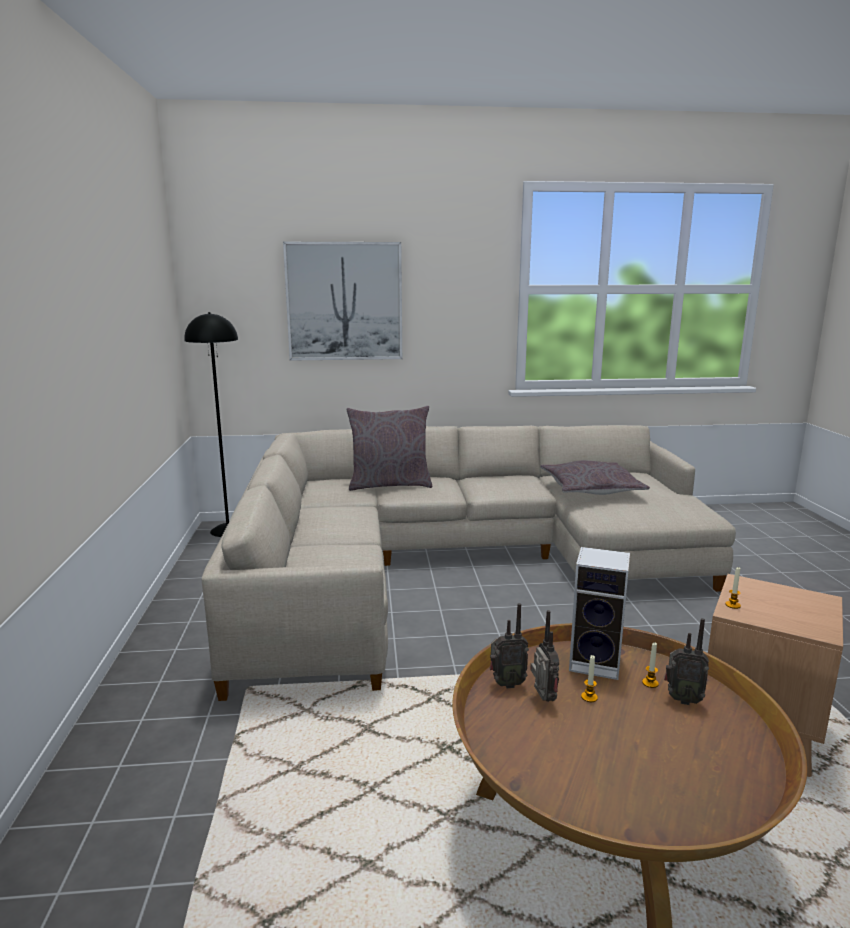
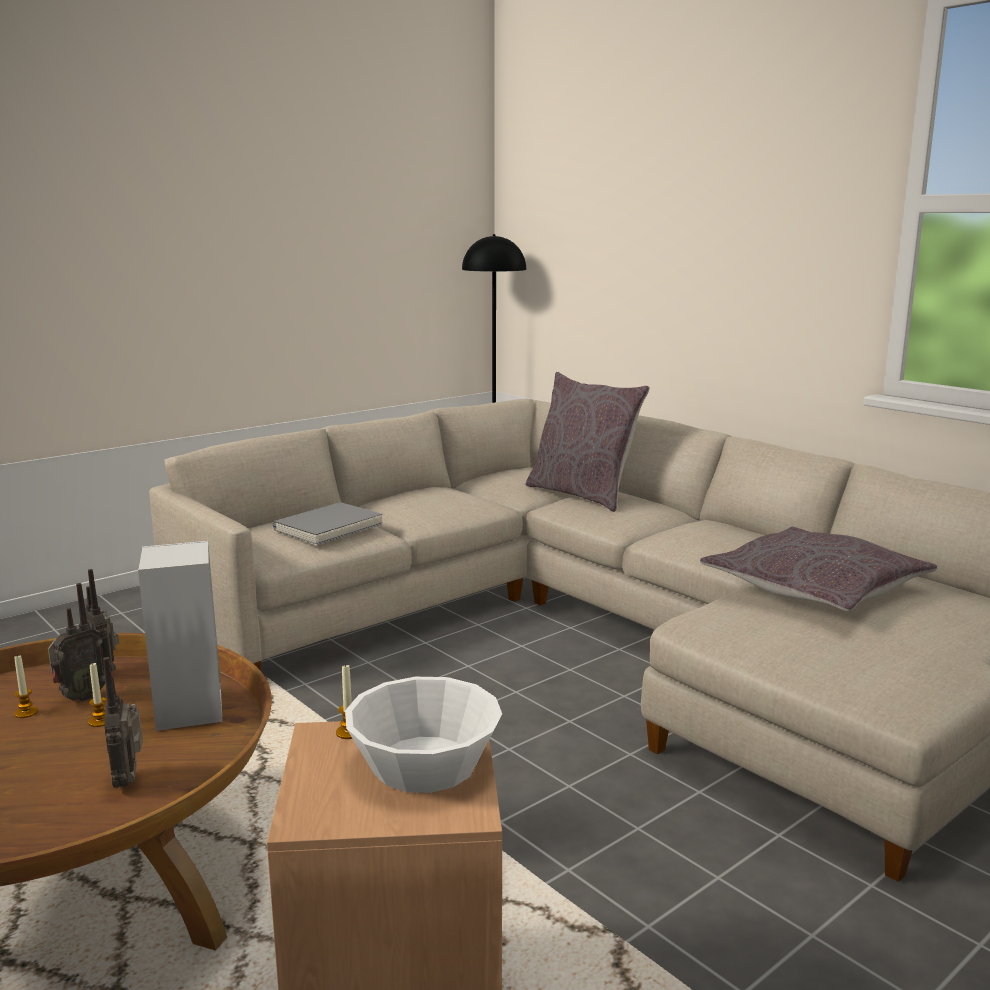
camera: 55 degrees right, 0 degrees up
(338, 554) = (328, 528): none -> grey book
(344, 301) = (649, 224): picture -> none
(650, 683) = (160, 752): candle -> candle (26, 712)
(774, 596) = (425, 763): none -> white bowl

